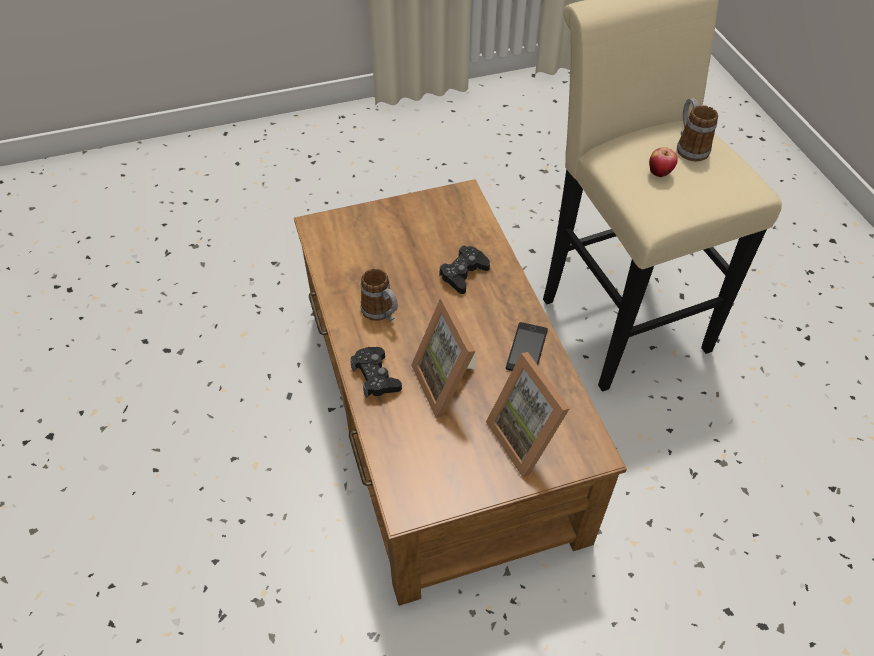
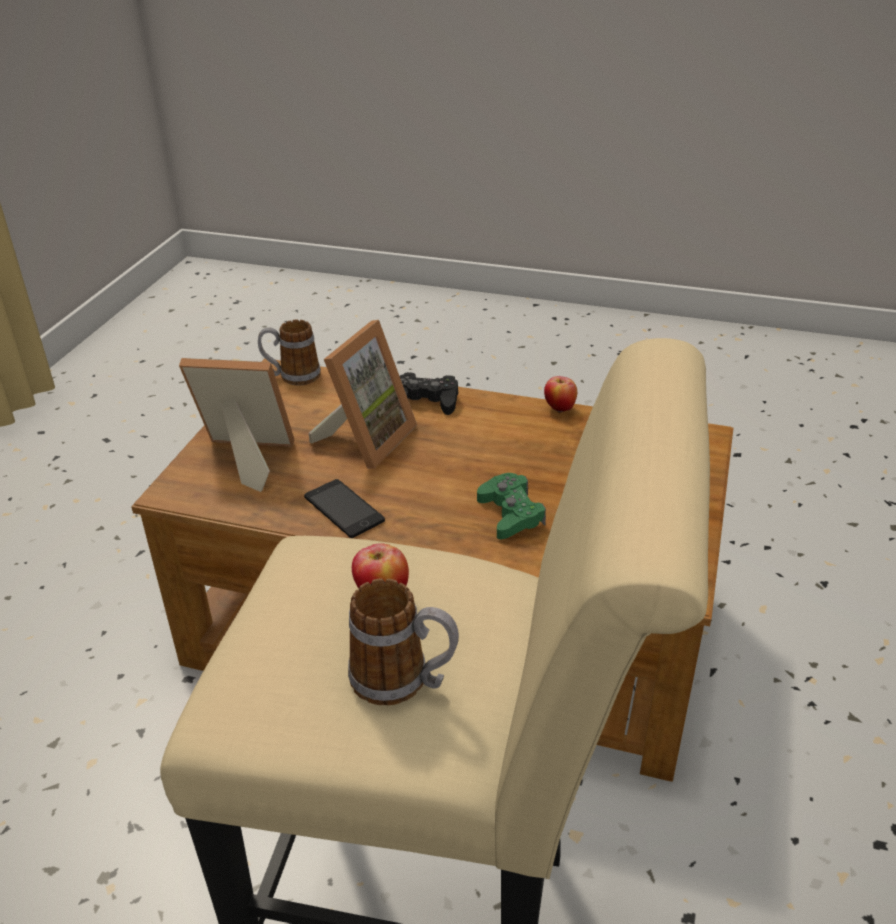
camera: 125 degrees right, 15 degrees down
(332, 300) = (559, 409): none -> apple
(382, 313) = (507, 432): mug -> mug (292, 376)
(449, 383) = (366, 439): picture frame -> picture frame turned 105 degrees clockwise
(463, 273) = (510, 514): black game controller -> green game controller

